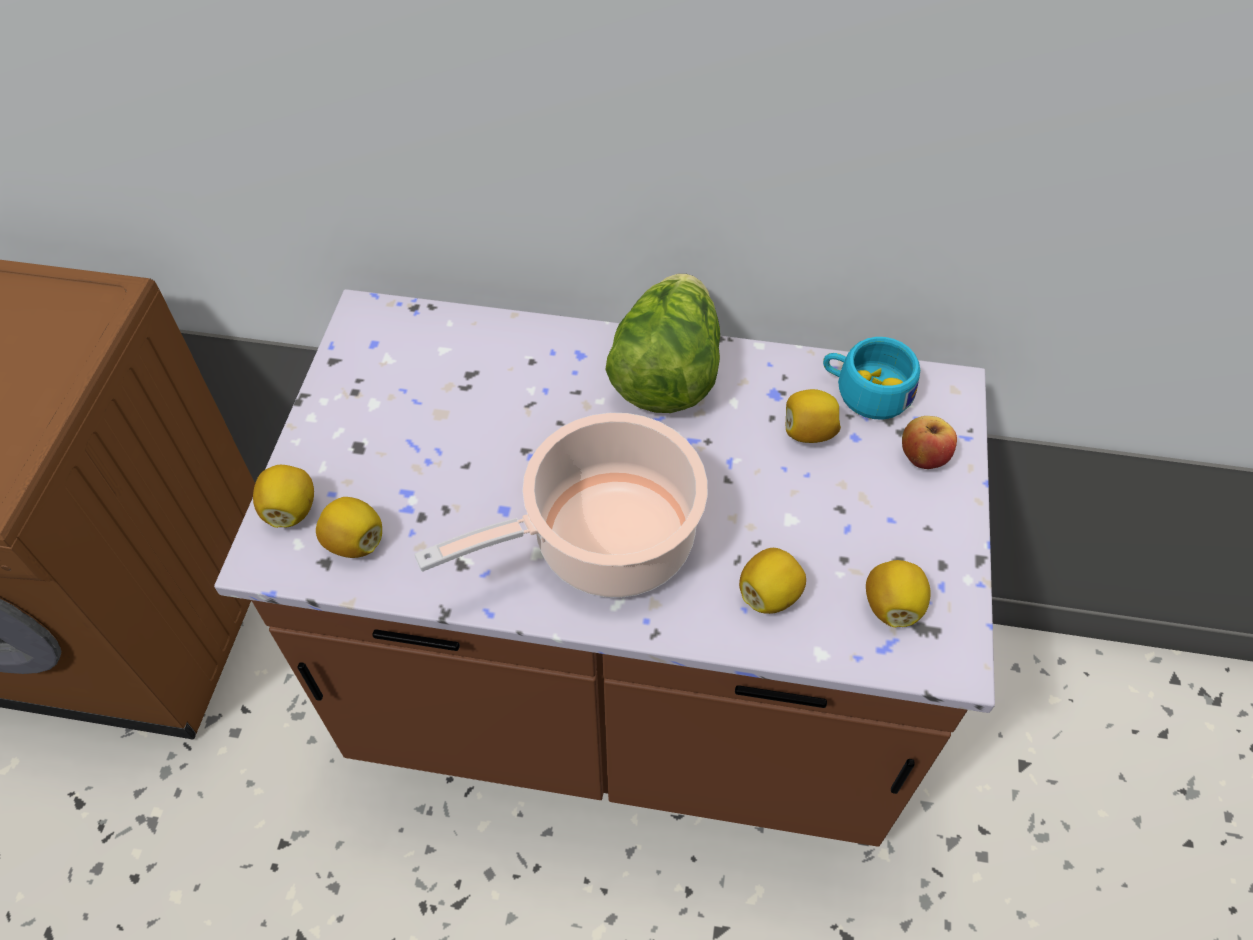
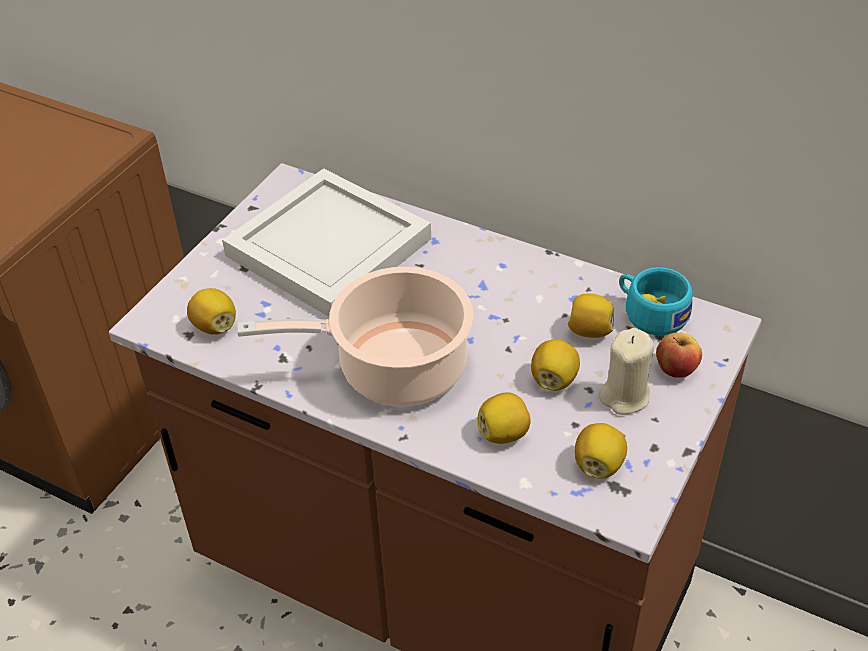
camera: 20 degrees right, 10 degrees down
(290, 510) = (180, 296): lemon -> lemon (554, 379)
(453, 391) = (328, 245): none -> white tray
(666, 374) = (495, 267): lettuce -> none
(883, 507) = (624, 396): none -> beige candle

